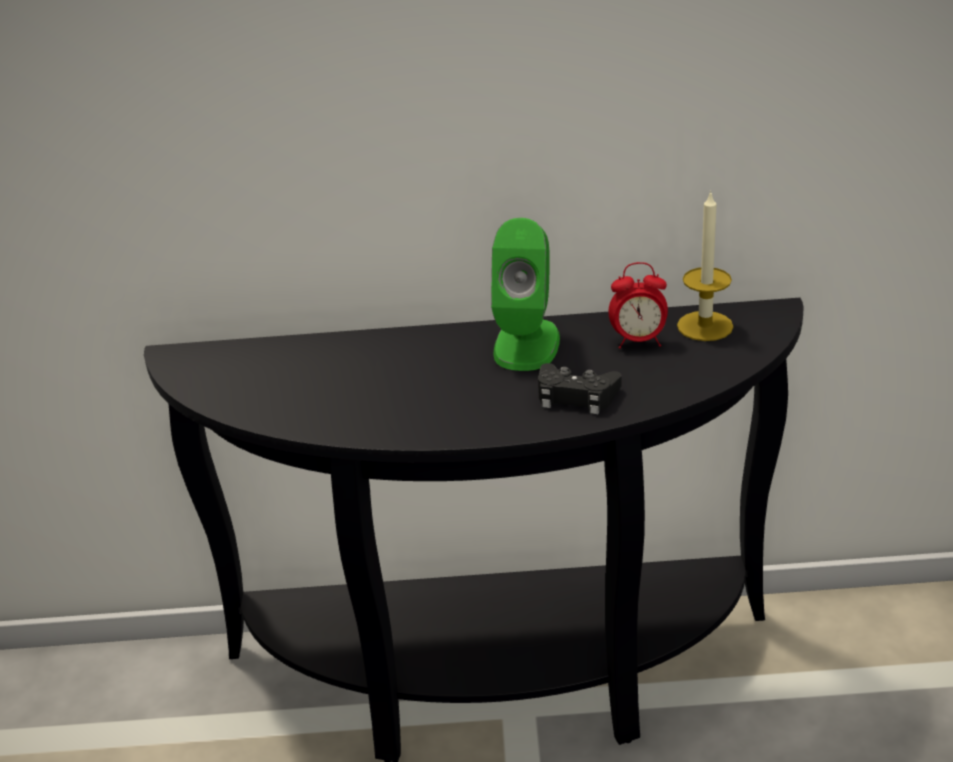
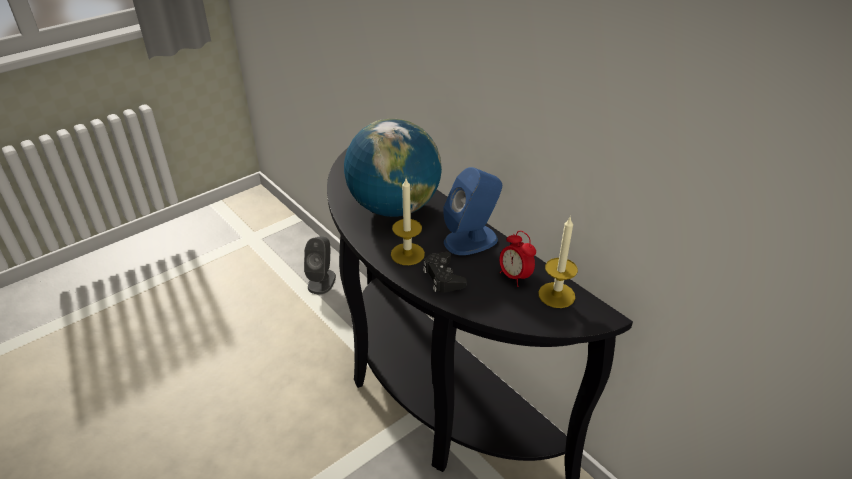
camera: 50 degrees right, 5 degrees up
(114, 699) = (321, 281): none -> grey speaker
(370, 380) = (394, 208): none -> globe
(492, 407) = (407, 254): none -> candle
(526, 344) = (471, 240): green speaker -> blue speaker

